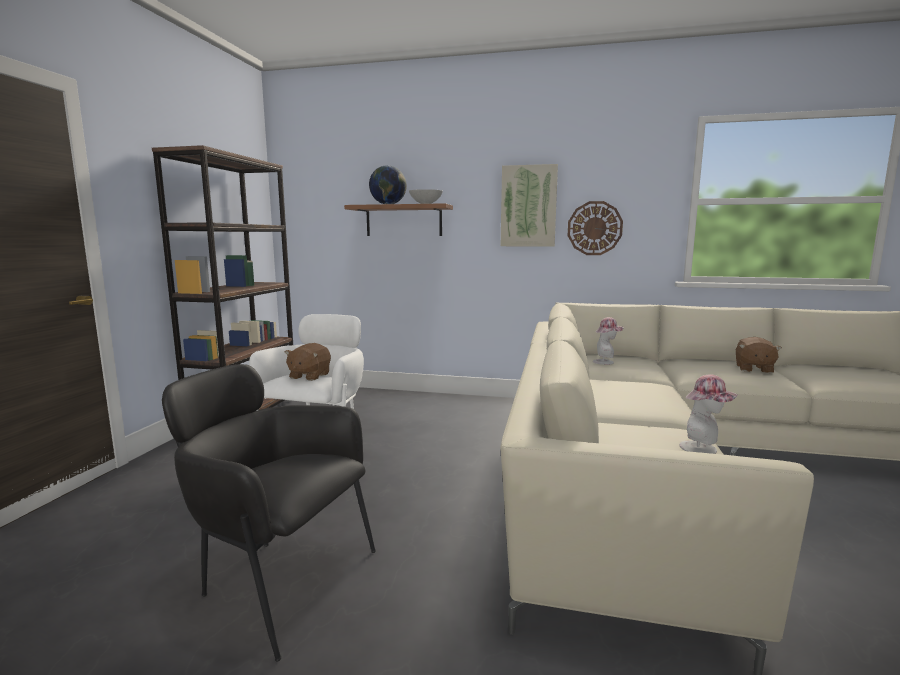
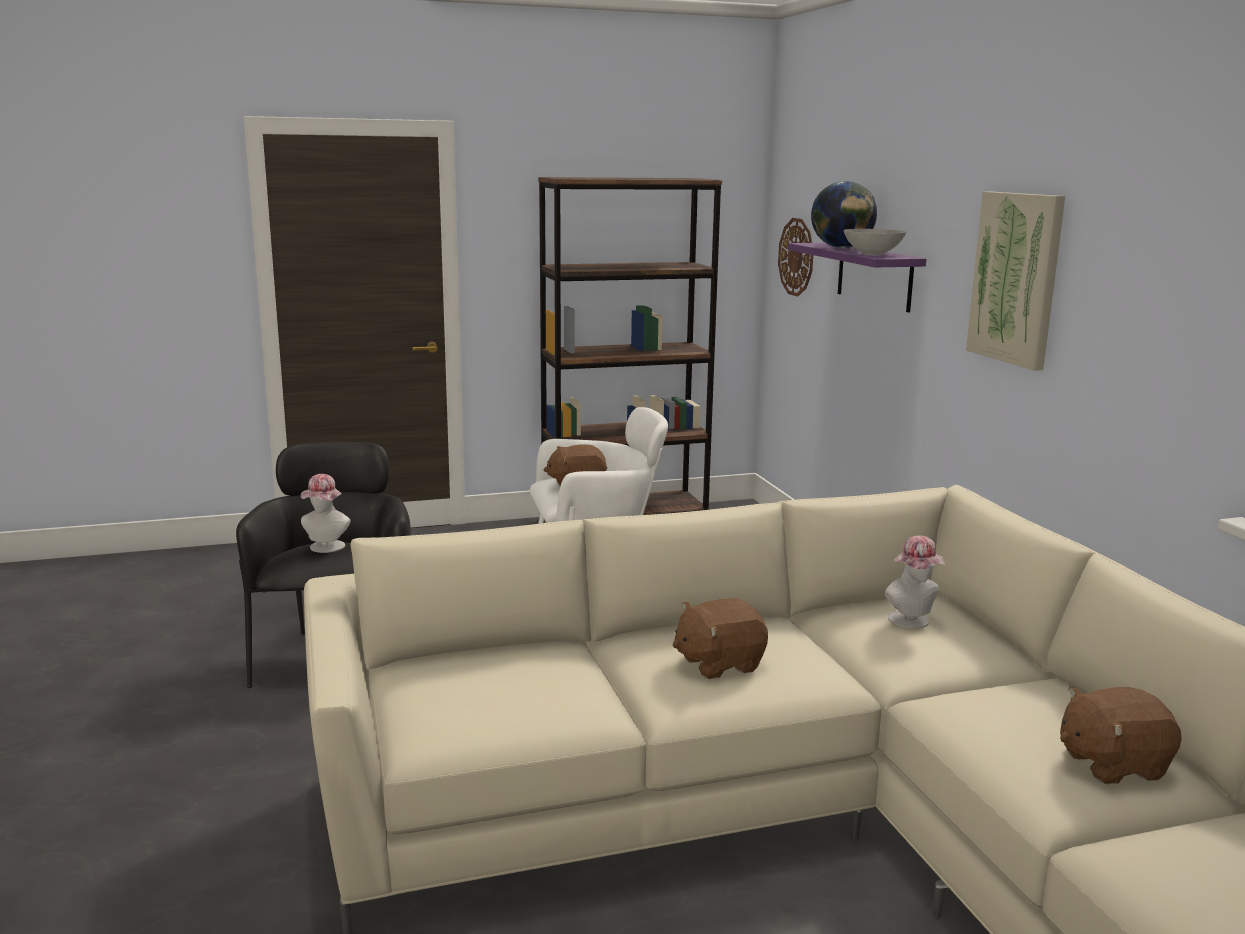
camera: 60 degrees right, 5 degrees up
(404, 221) = (874, 276): brown shelf -> purple shelf
(594, 228) = (1106, 346): wall clock -> wall clock (796, 257)
(638, 397) = (718, 663): none -> brown plush toy
(703, 449) = (526, 717): hat -> hat (326, 548)

